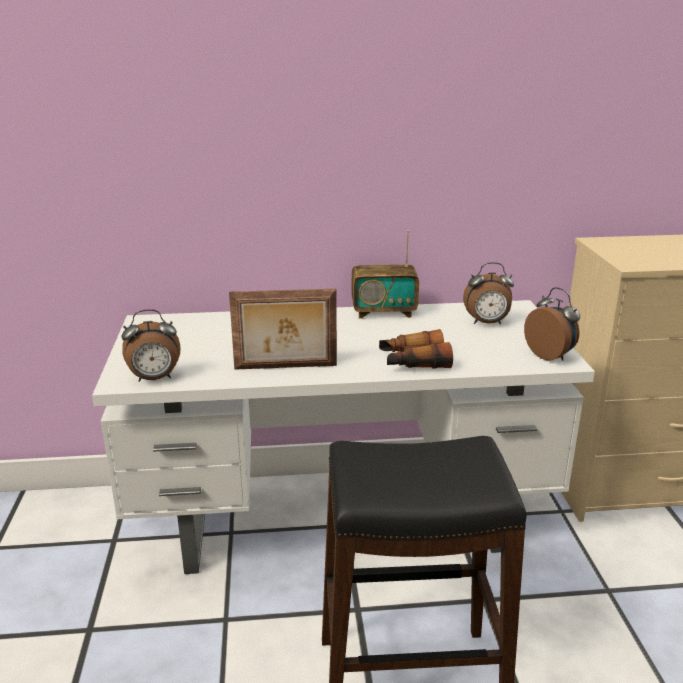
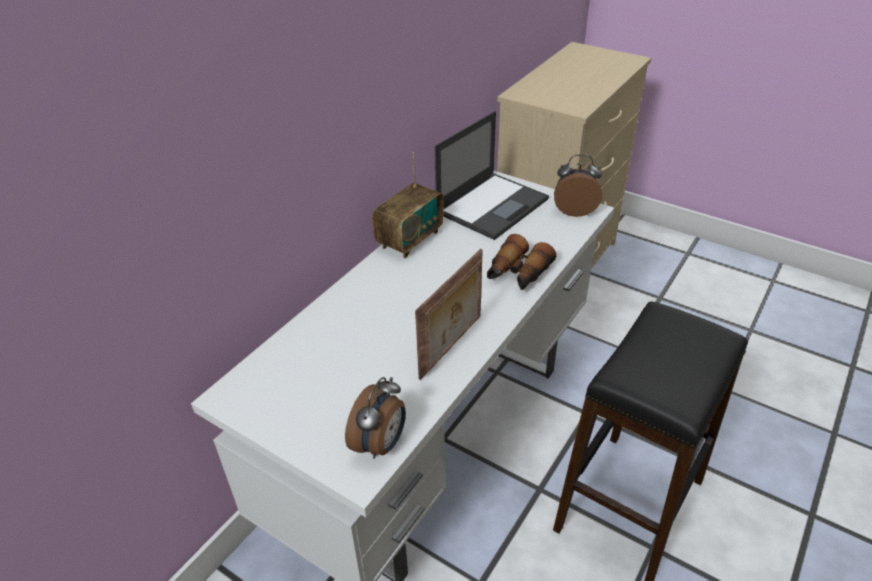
camera: 50 degrees left, 15 degrees up
(487, 323) = (492, 205): alarm clock -> laptop

